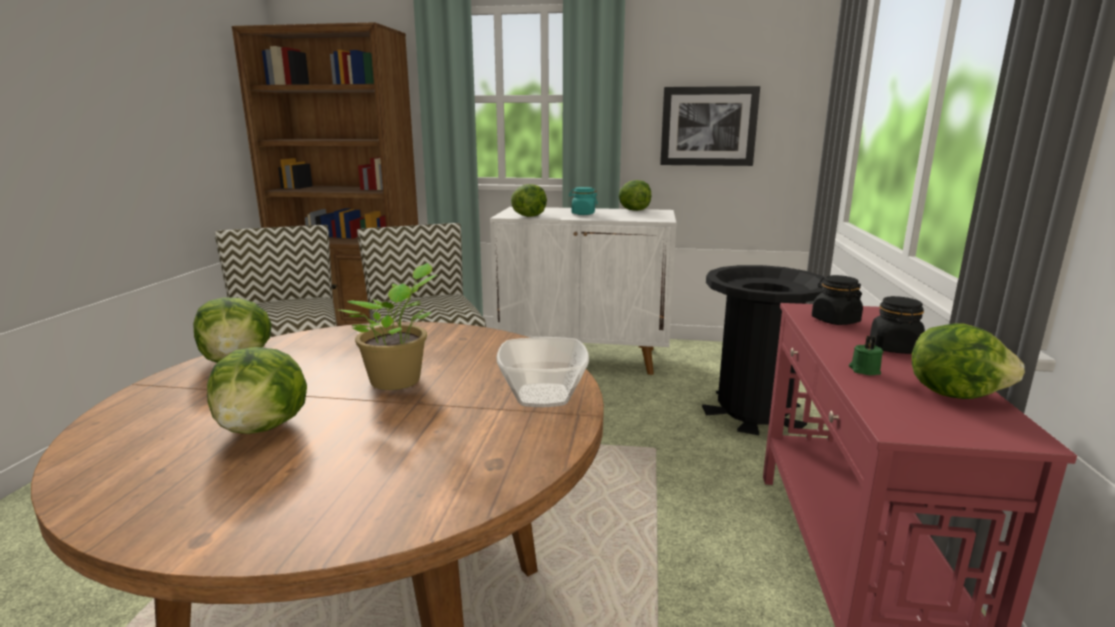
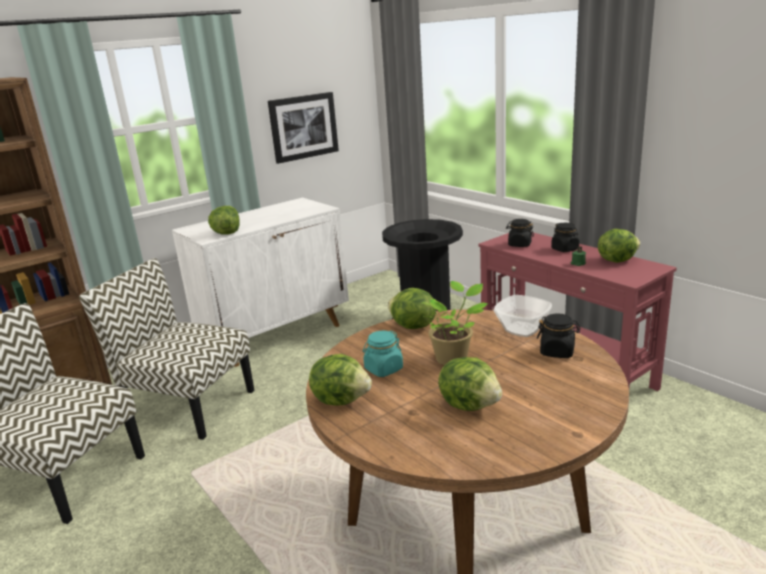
camera: 45 degrees left, 5 degrees up
(498, 441) = (557, 352): none -> black jar
(583, 214) = (257, 219): turquoise jar -> turquoise jar (383, 369)
(633, 210) = (279, 205): lettuce -> lettuce (412, 326)

